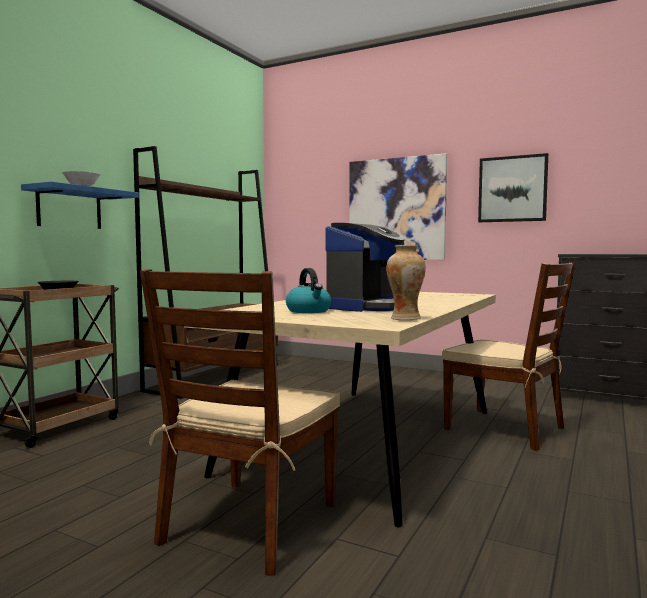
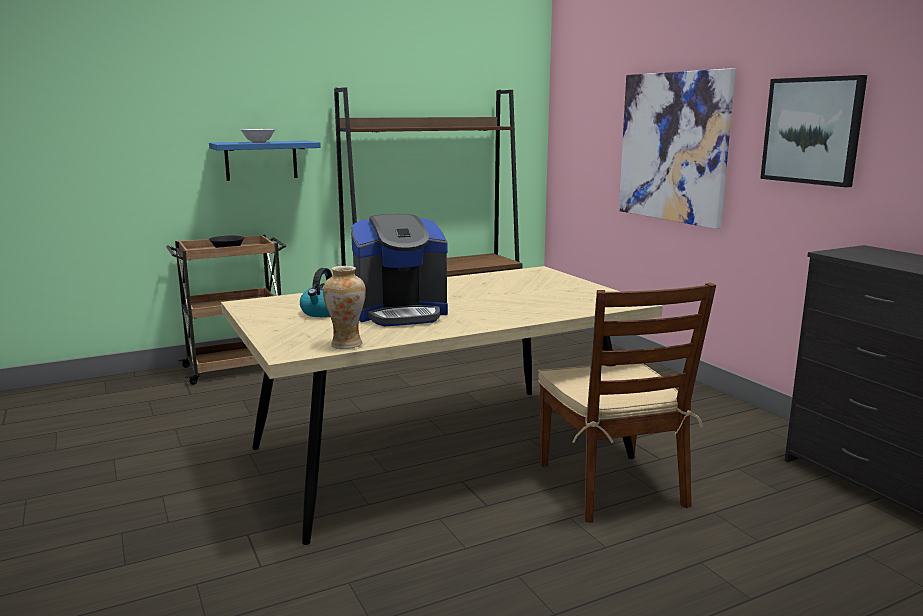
camera: 35 degrees right, 10 degrees up
(250, 523) = (217, 499): brown chair -> none

